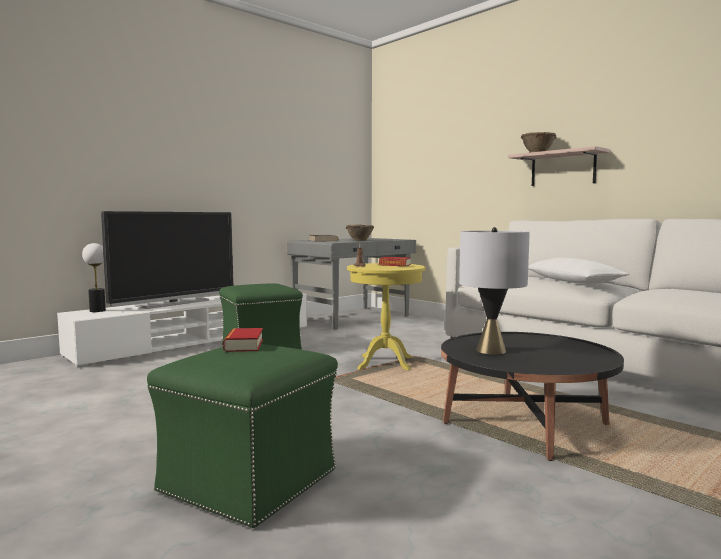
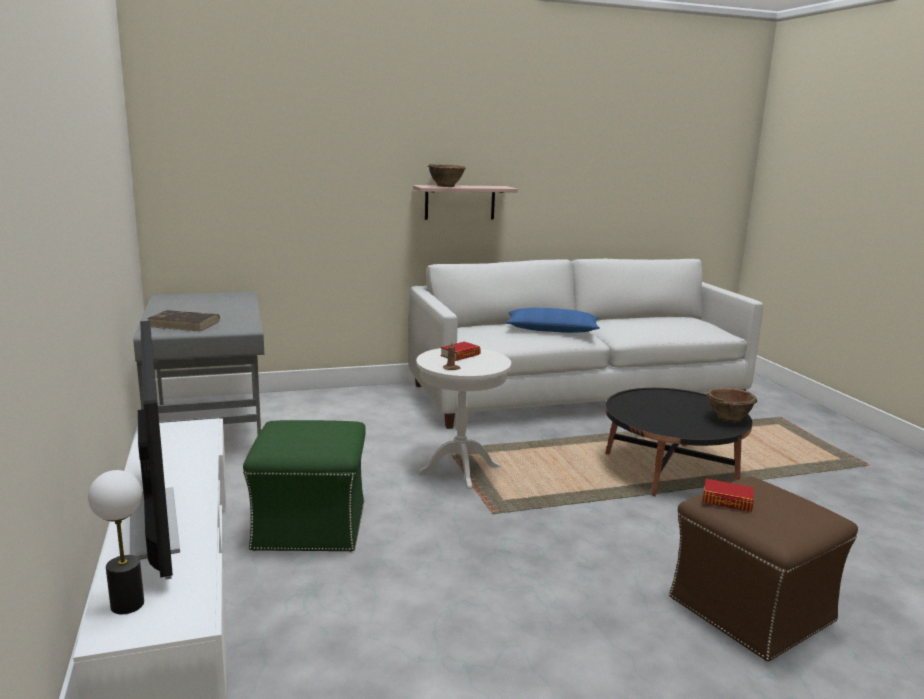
camera: 65 degrees left, 10 degrees up
(250, 480) = (749, 609): green ottoman -> brown ottoman
(359, 240) = (225, 311): brown bowl -> brown bowl (728, 419)
(385, 363) = (460, 470): yellow side table -> white side table
(491, 351) = (671, 422): grey table lamp -> none
(572, 281) = (552, 330): white pillow -> blue pillow

